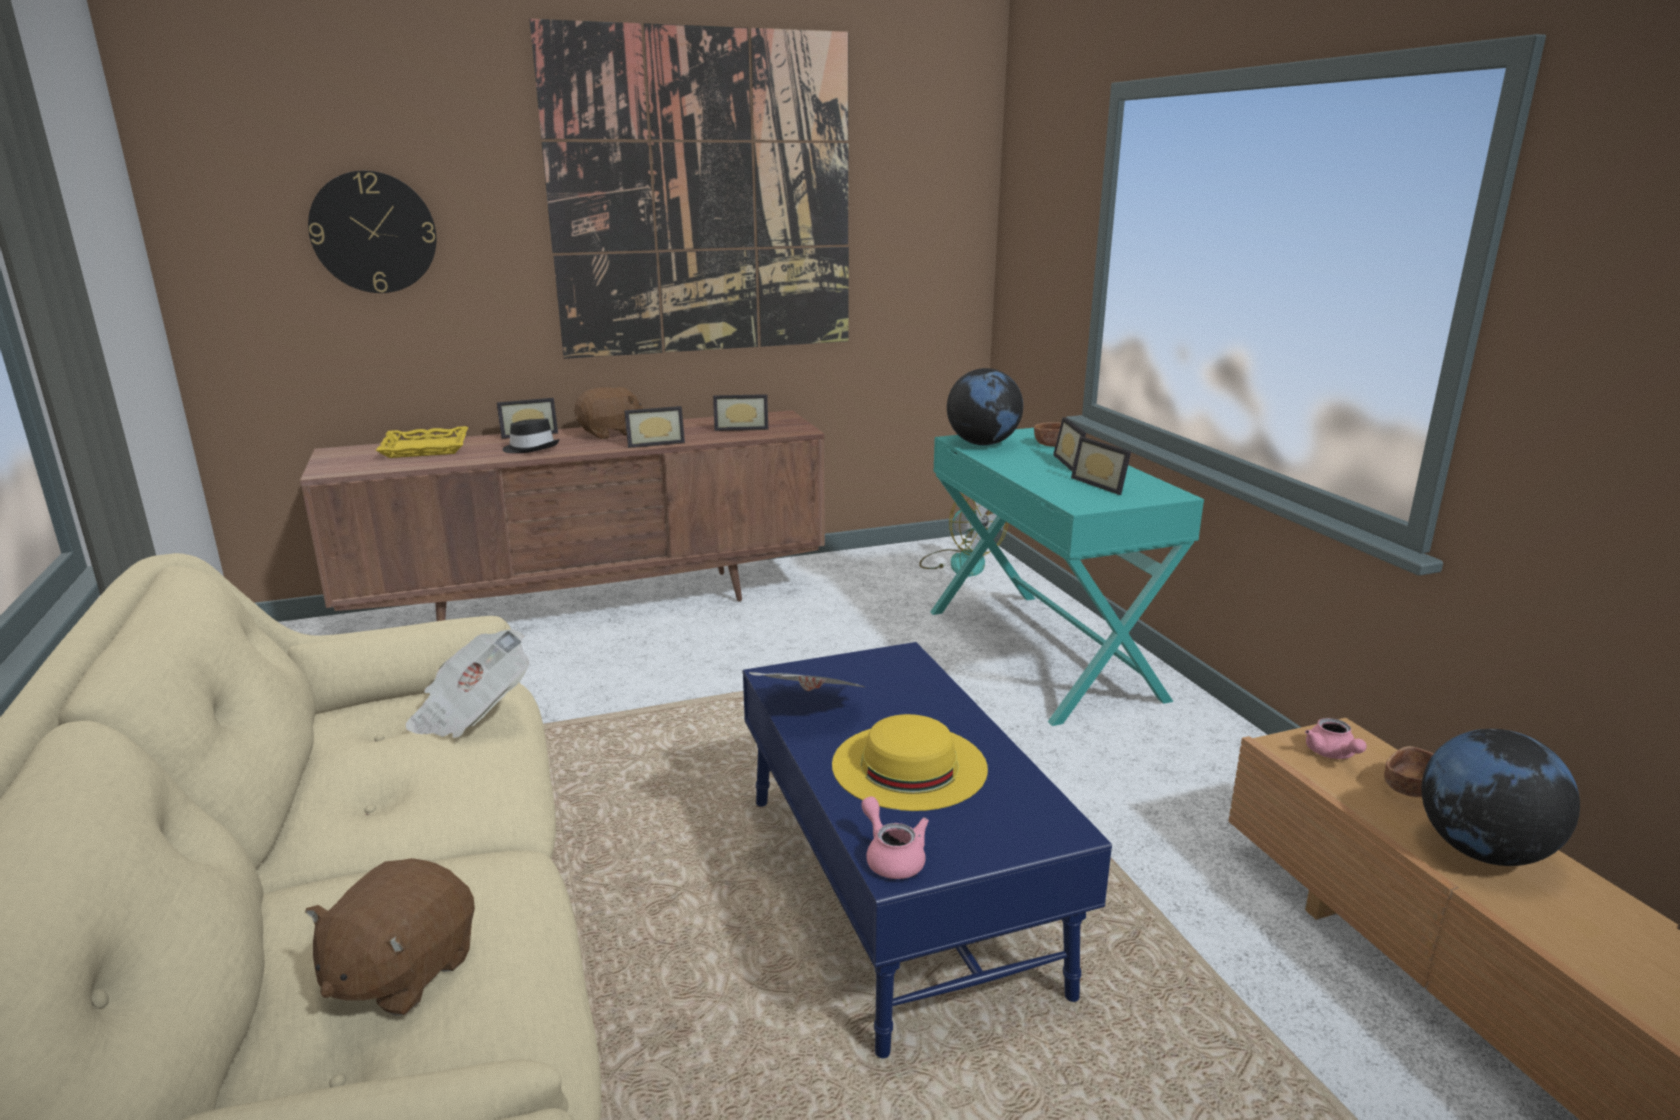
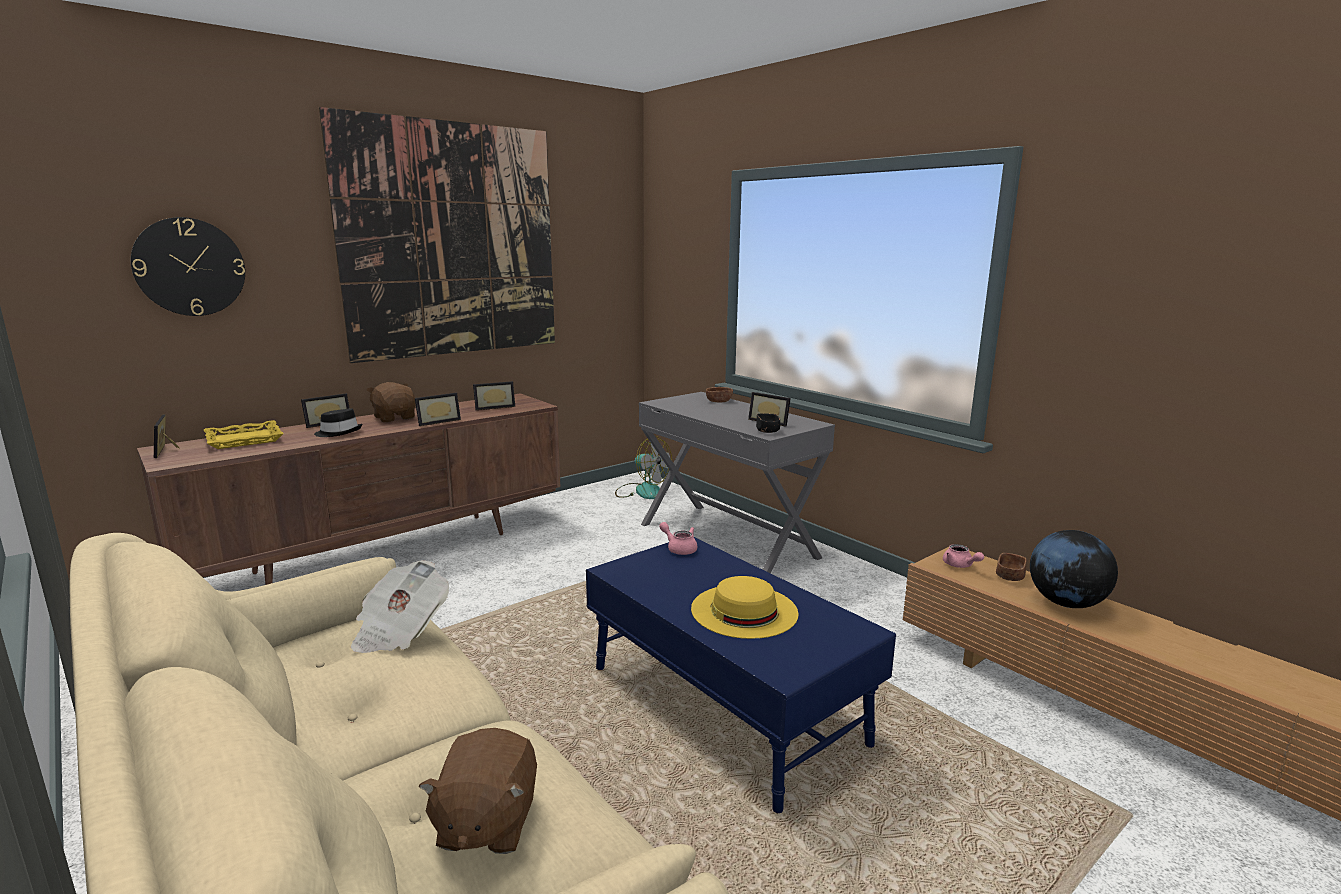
camera: 20 degrees left, 5 degrees down
(610, 433) = (395, 418): brown plush toy -> brown plush toy turned 75 degrees counterclockwise
(811, 707) = (653, 586): newspaper -> none
(892, 857) = (776, 667): pink teapot -> pink teapot (679, 548)
(983, 444) = (674, 404): globe -> none
(1042, 652) = (727, 540): turquoise console table -> grey console table
(1074, 463) = (741, 411): picture frame -> picture frame (169, 450)
(1084, 499) = (767, 431): none -> black bowl

